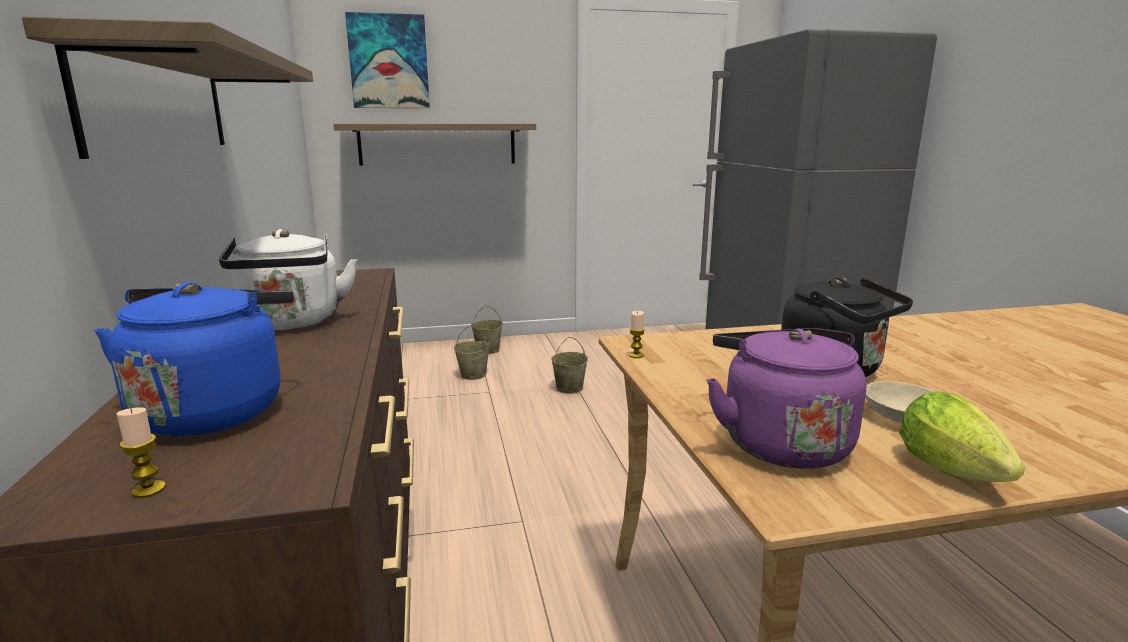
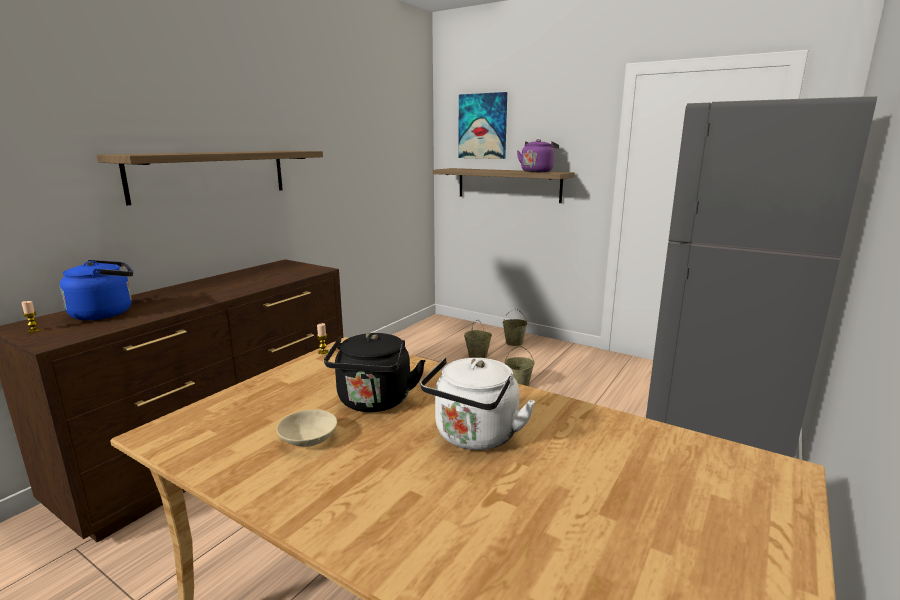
camera: 45 degrees right, 0 degrees up
(292, 323) = (219, 287): white kettle -> white kettle (474, 437)
(780, 442) = (228, 415): purple kettle -> purple kettle (537, 171)
(956, 474) = (225, 468): lettuce -> none

